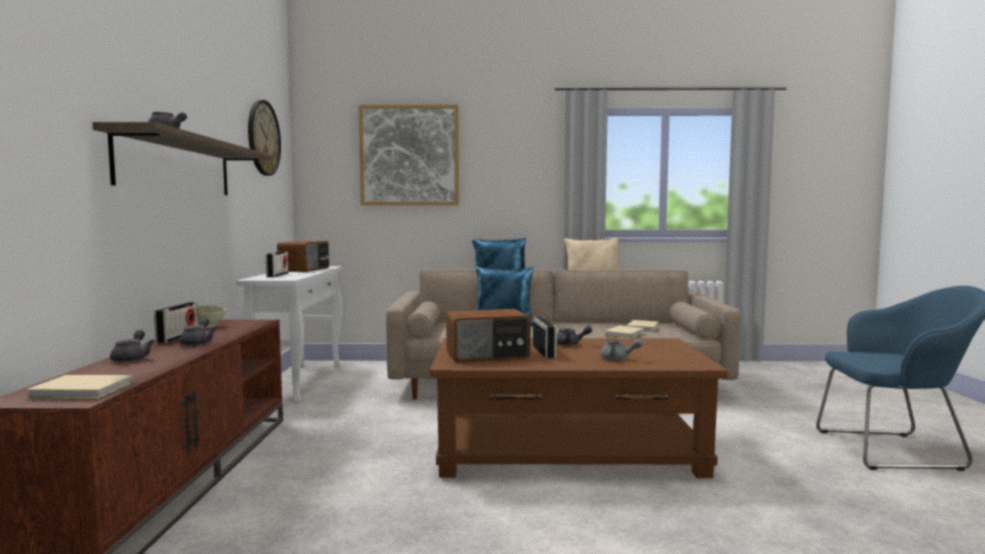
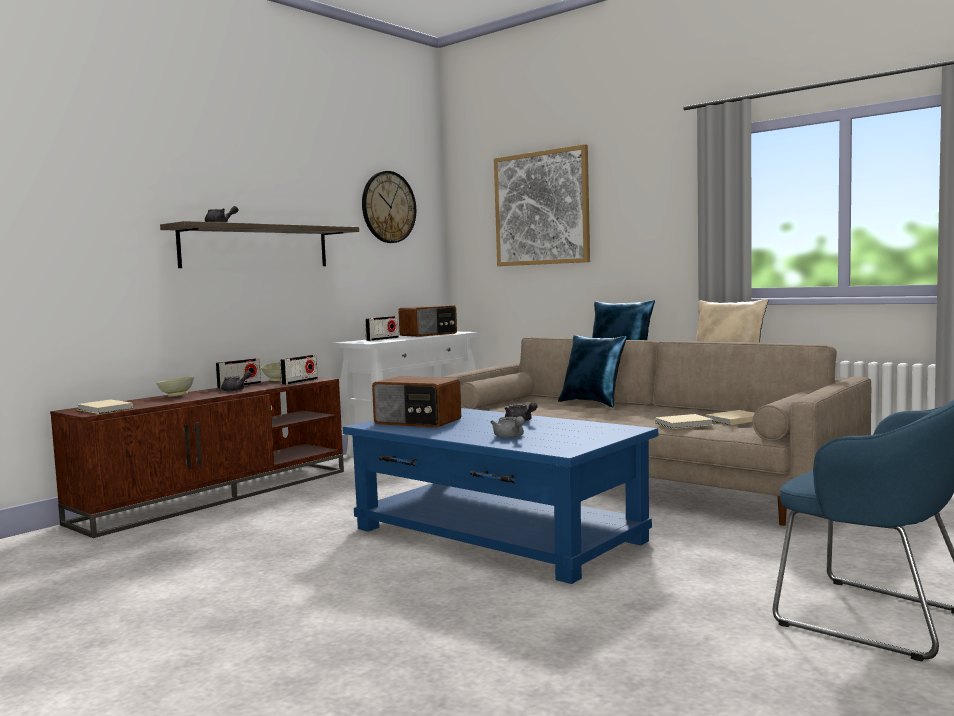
camera: 40 degrees right, 0 degrees up
(132, 358) = (176, 396): grey teapot -> beige bowl
(544, 352) = (472, 424): radio -> radio (299, 381)
(568, 451) = (497, 535): brown coffee table -> blue coffee table

